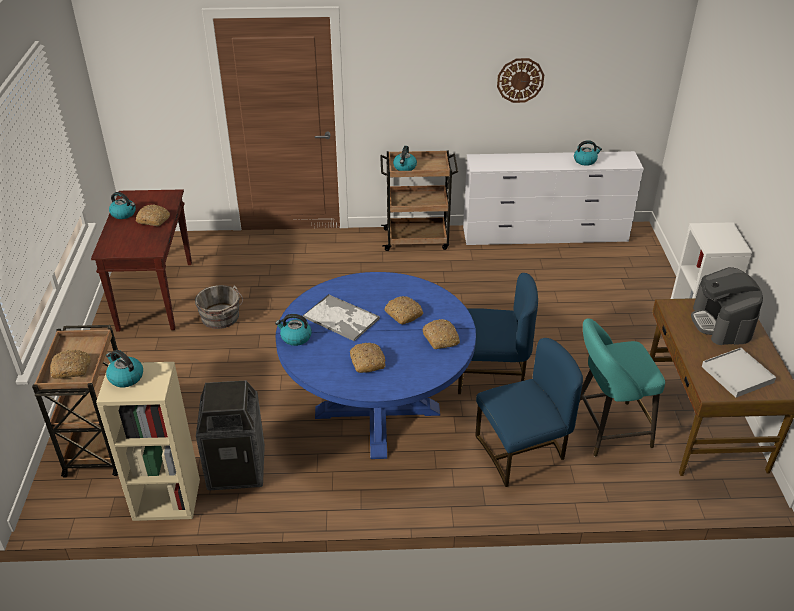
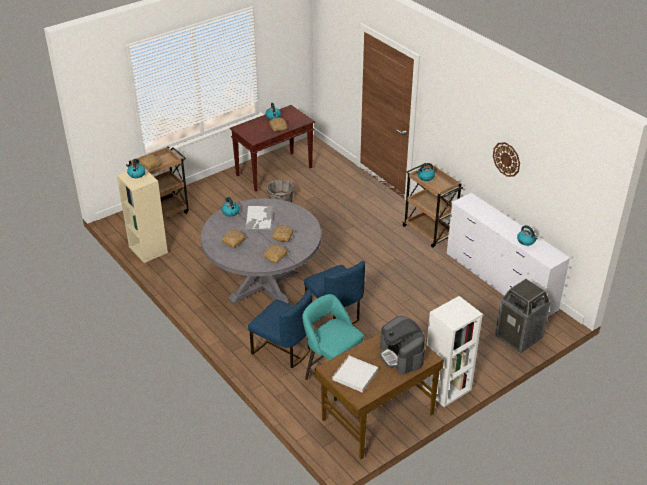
camera: 55 degrees right, 0 degrees up
(237, 468) = (184, 260): trash can -> trash can (519, 337)
(377, 411) = (263, 285): blue dining table -> grey dining table
(721, 323) = (401, 356): coffee machine -> coffee machine turned 75 degrees counterclockwise

